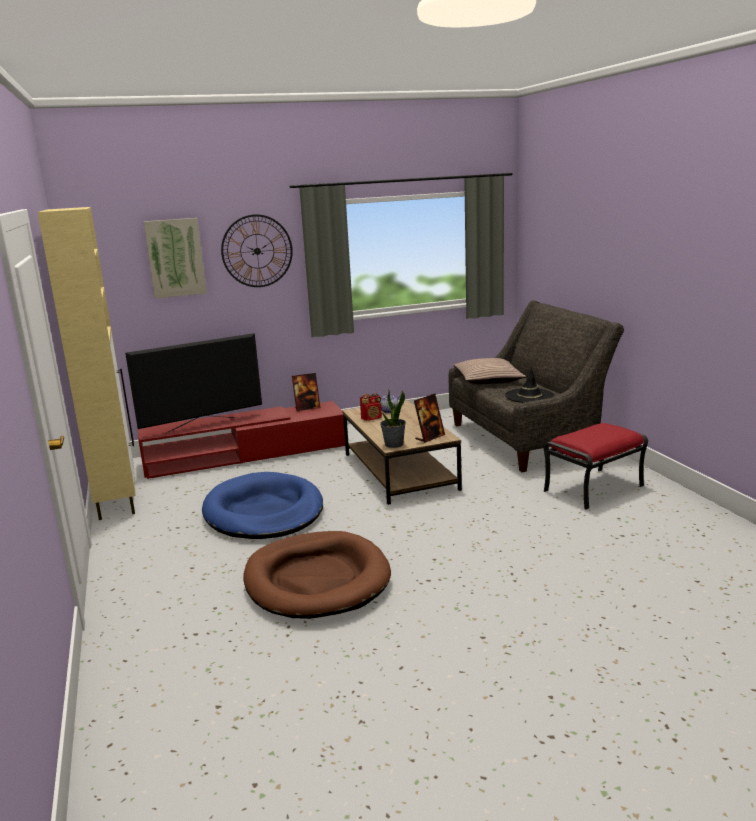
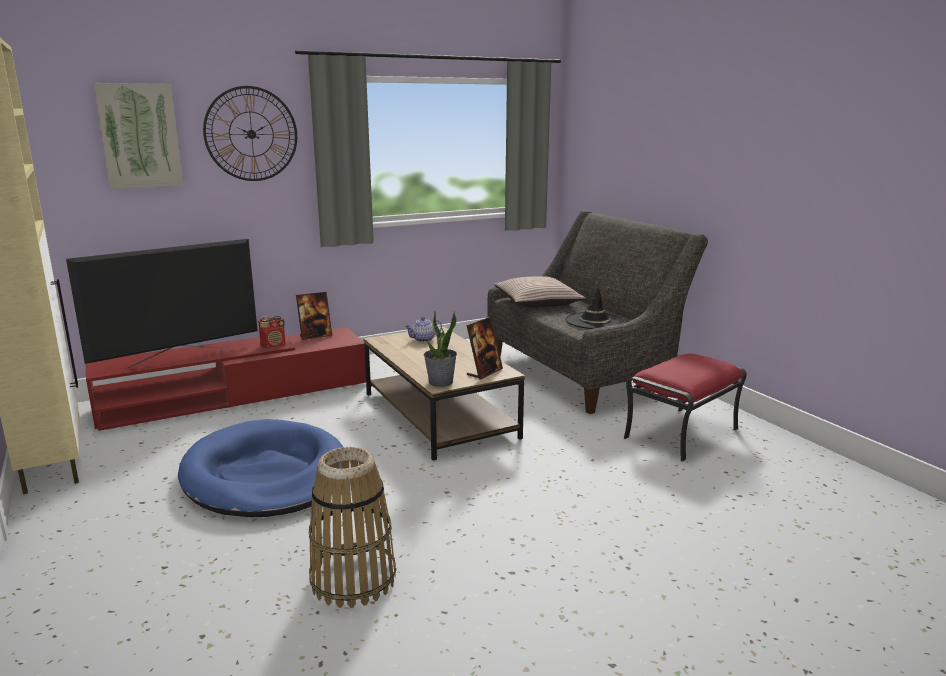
camera: 10 degrees left, 0 degrees up
(316, 580) = (353, 579): brown dog bed -> basket
(372, 418) = (404, 348): radio -> radio (274, 345)

